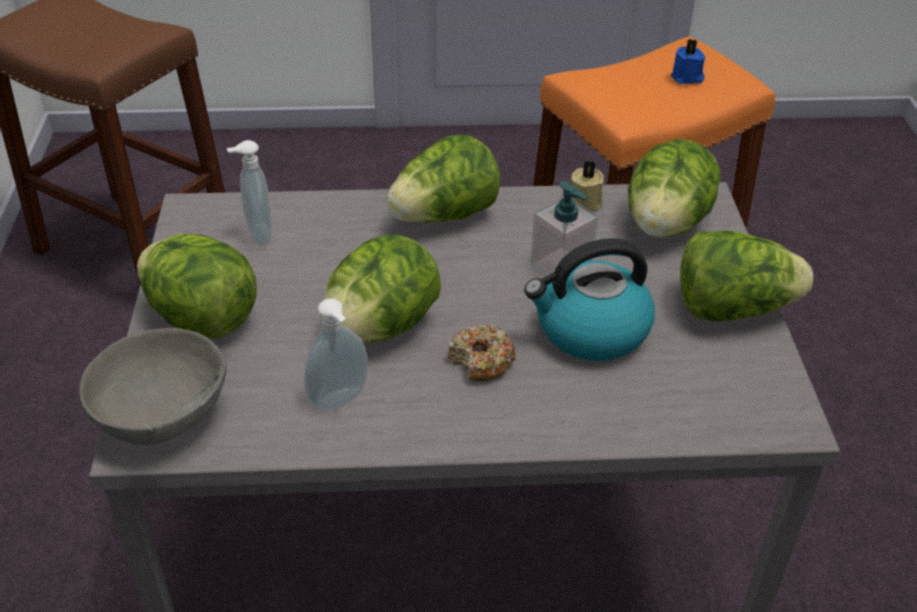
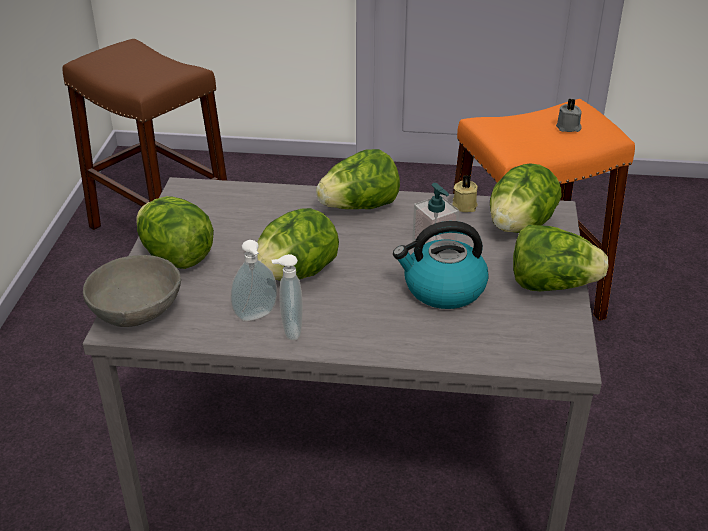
camera: 10 degrees right, 5 degrees down
(257, 236) = (226, 208): soap dispenser -> soap dispenser (289, 330)
(481, 361) = (360, 301): donut -> none
(687, 78) = (568, 128): blue candle -> grey candle

